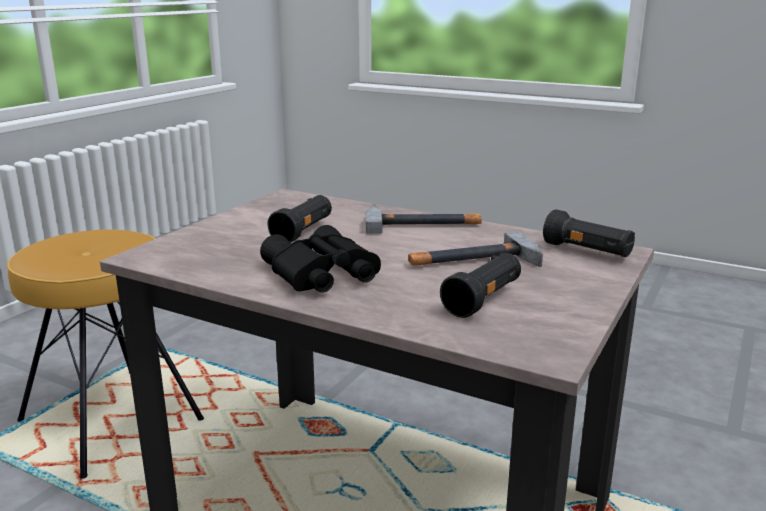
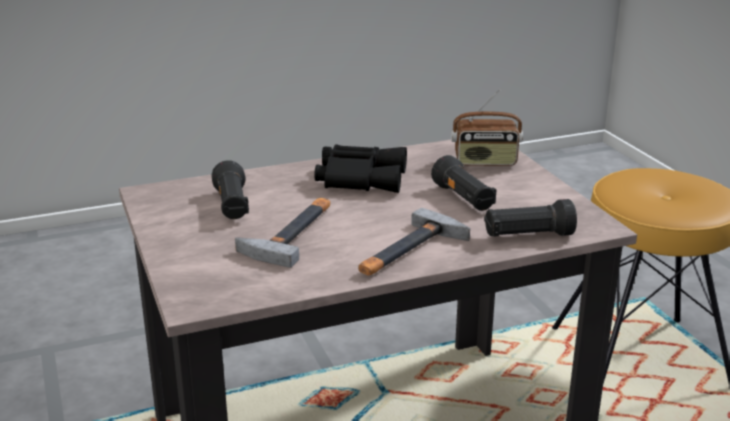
camera: 130 degrees right, 5 degrees up
(201, 244) = (485, 162): none -> radio
(587, 251) = (221, 287): black flashlight -> black flashlight (527, 236)

